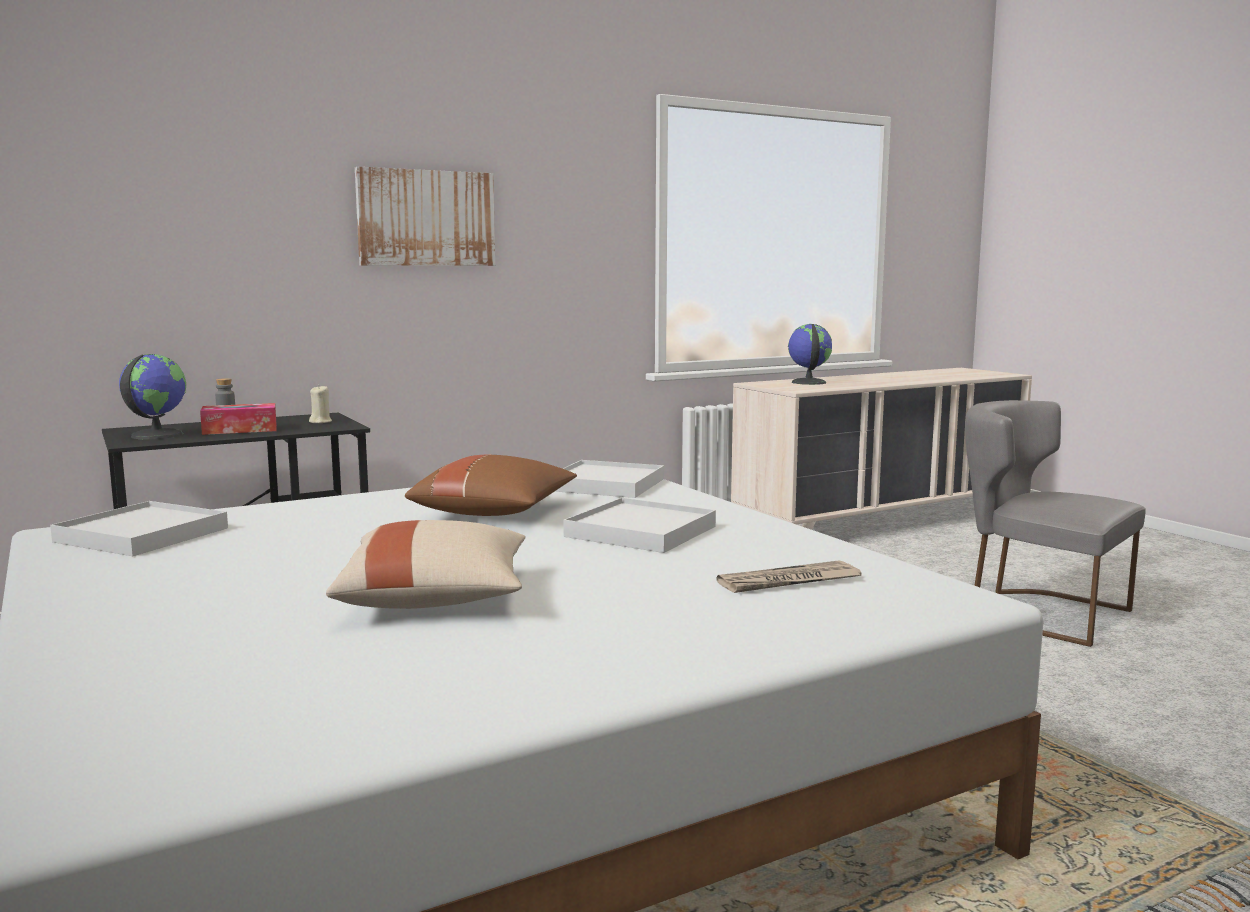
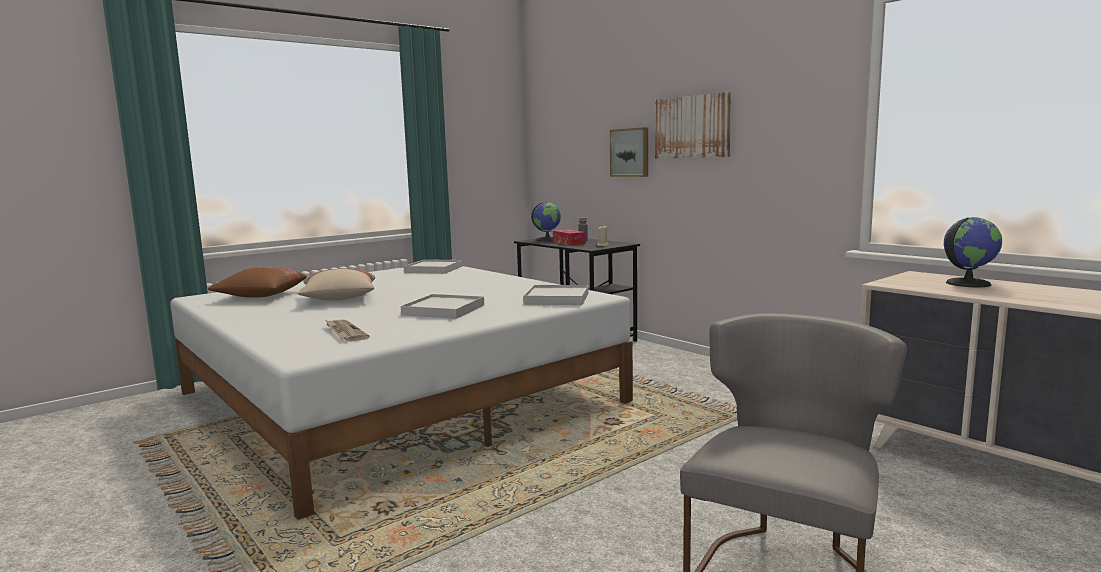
camera: 80 degrees right, 0 degrees up
(294, 253) = (630, 152): none -> picture
(495, 512) = (481, 292): brown pillow -> brown pillow (260, 296)

